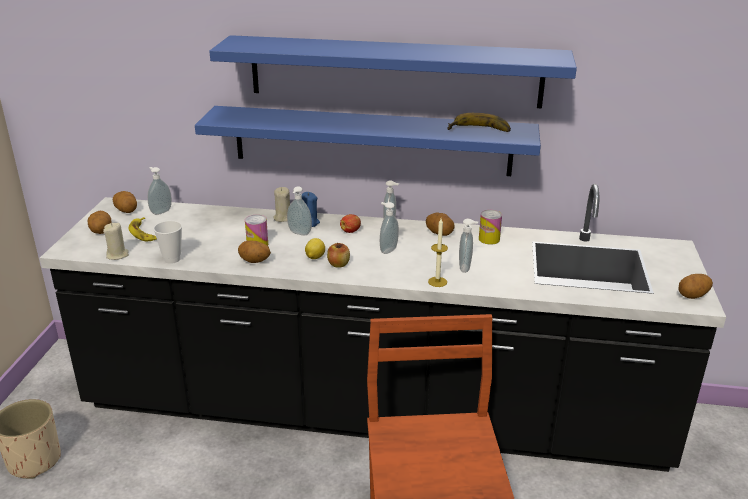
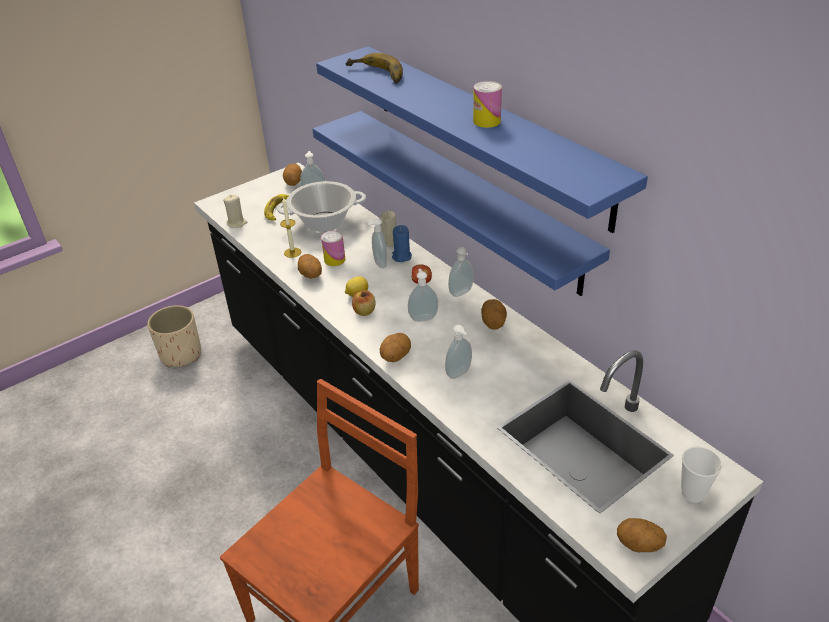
camera: 45 degrees right, 10 degrees up
(101, 232) = (254, 196): potato -> potato (395, 357)
(172, 259) = (263, 244): cup -> cup (692, 493)
(204, 225) = (324, 222): none -> cooking pot
(437, 282) = (414, 374): candle -> candle (292, 252)
(479, 131) = (527, 233): banana -> banana (375, 75)
(489, 239) = (529, 354): can -> can (487, 121)

